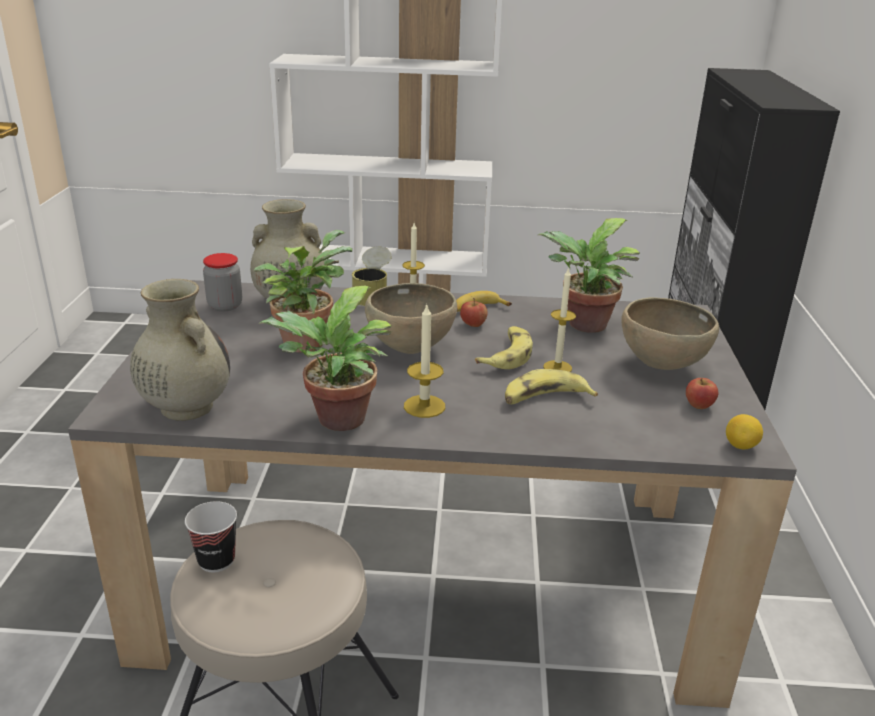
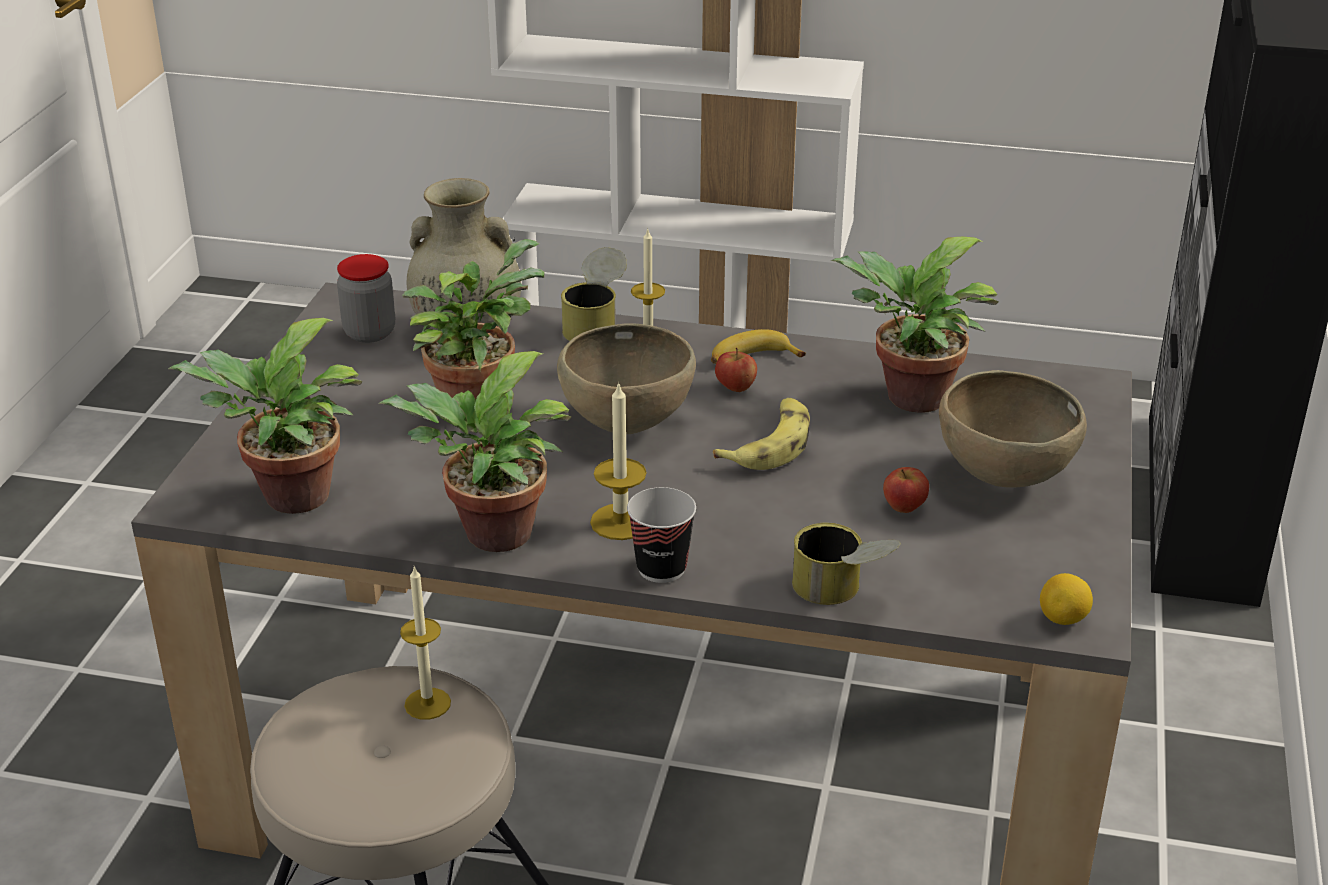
camera: 10 degrees right, 5 degrees up
(185, 406) = (289, 499): beige vase -> potted plant
(216, 560) = (315, 716): cup -> cup (661, 568)
(545, 399) = (801, 522): banana -> none
(557, 367) = (839, 471): candle -> candle (427, 704)
(589, 440) = (842, 593): none -> can
(699, 406) = (1031, 550): apple -> apple (904, 507)

